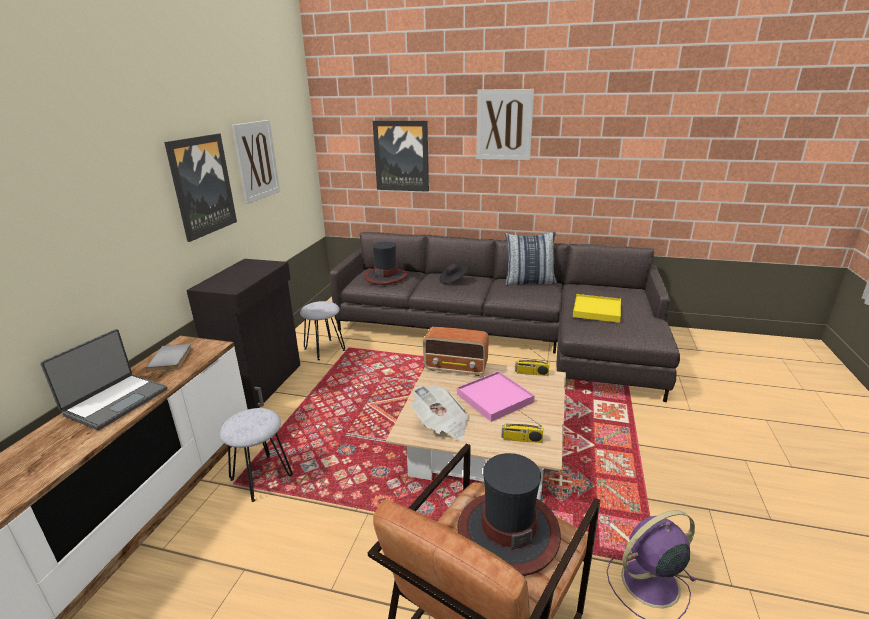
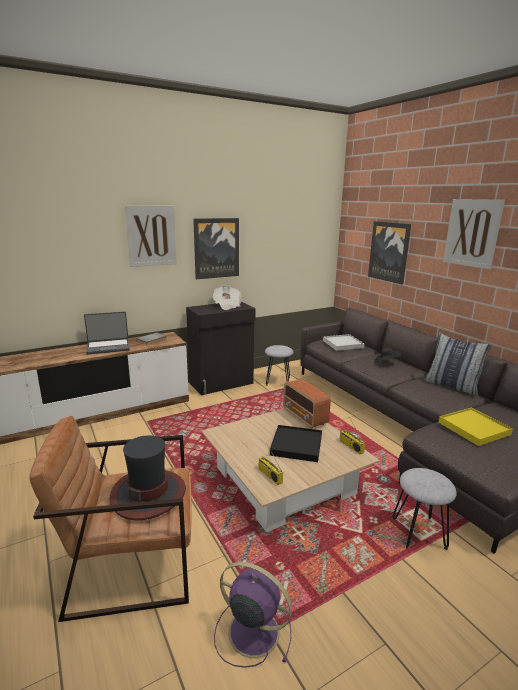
camera: 45 degrees right, 5 degrees down
(256, 160) = (270, 239): picture -> picture (151, 236)
(261, 477) = (159, 425): grey stool -> grey stool (418, 533)
(386, 276) = (343, 344): hat -> white tray
(441, 424) = (240, 440): newspaper -> newspaper (227, 306)
(494, 398) = (296, 445): pink tray -> black tray

